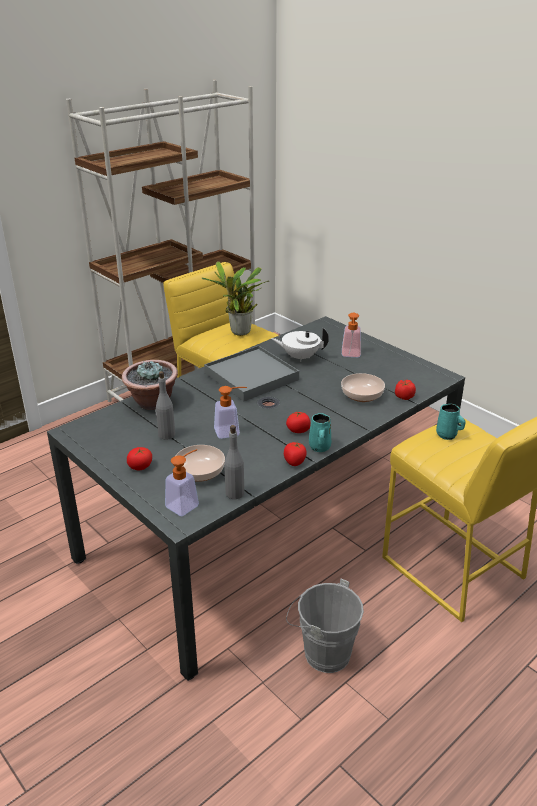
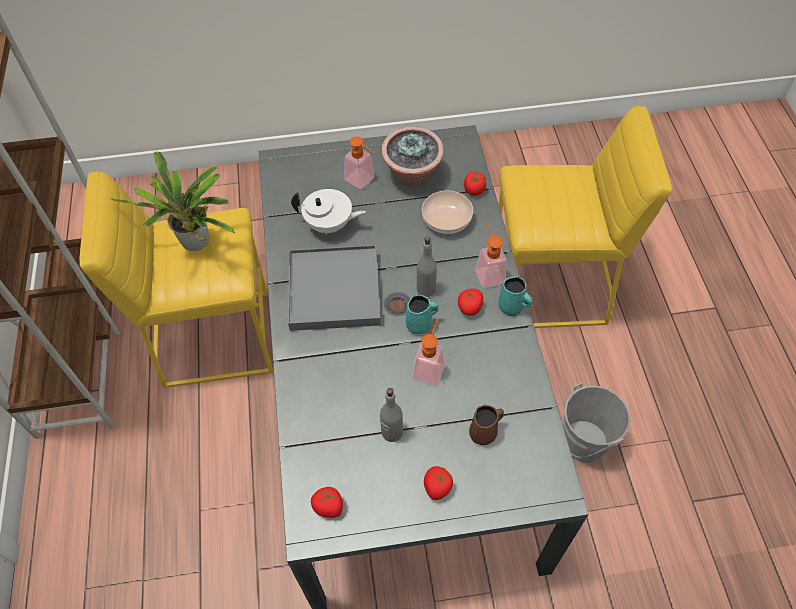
camera: 55 degrees left, 25 degrees up
(152, 402) = (312, 415): potted plant -> potted plant (412, 175)
(186, 503) = (531, 473): soap dispenser -> soap dispenser (488, 272)
(200, 471) = (484, 433): bowl -> brown mug
(235, 493) = (541, 421): grey bottle -> grey bottle (425, 289)
(294, 462) = (522, 341): tomato -> tomato (329, 507)
(300, 357) = (329, 225): white teapot -> white teapot turned 120 degrees counterclockwise
(447, 435) = (535, 196): turquoise mug -> turquoise mug (420, 325)

